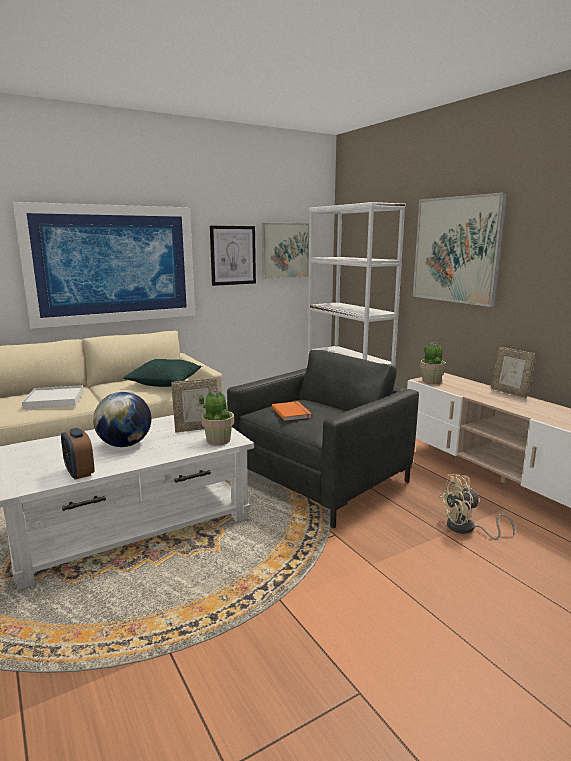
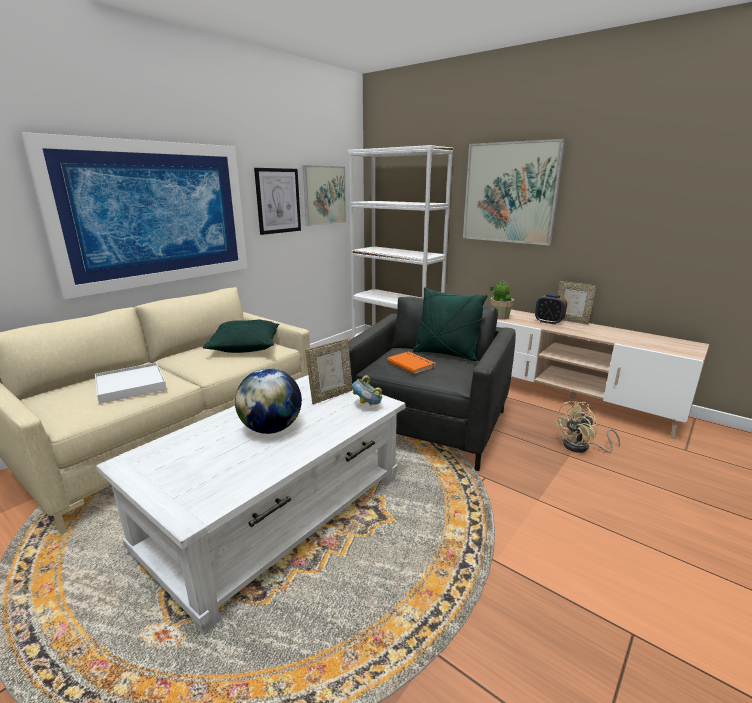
camera: 20 degrees left, 5 degrees up
(79, 473) = (254, 476): alarm clock -> alarm clock (548, 322)
(218, 440) = (367, 406): potted plant -> bowl
(337, 409) = (446, 354): none -> green pillow

